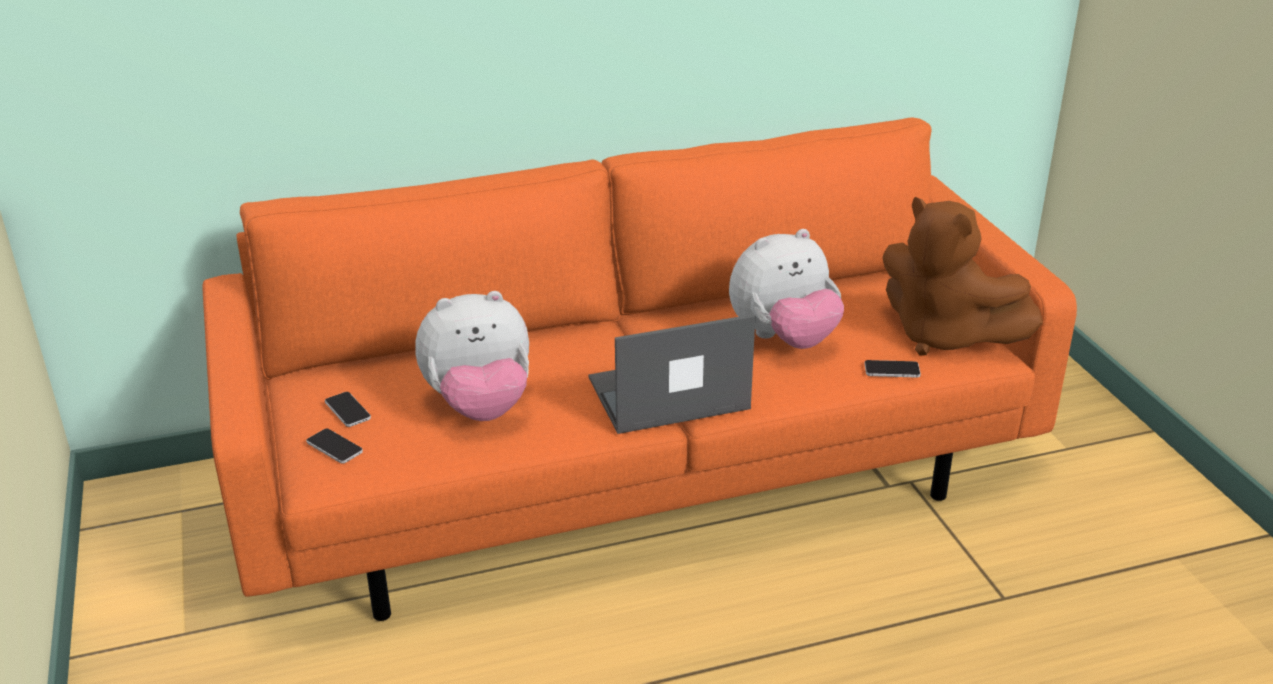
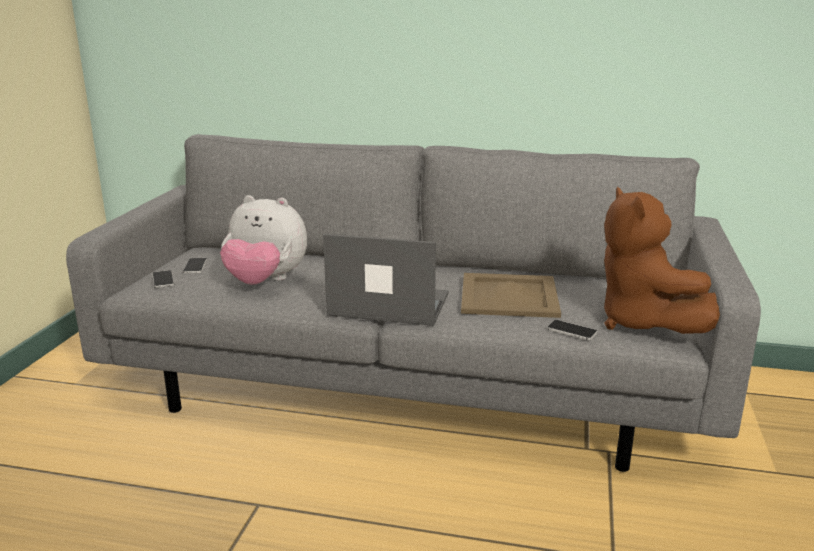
camera: 30 degrees right, 10 degrees down
(637, 477) = (407, 387): orange sofa -> grey sofa
(784, 339) = (510, 295): plush toy -> beige tray

